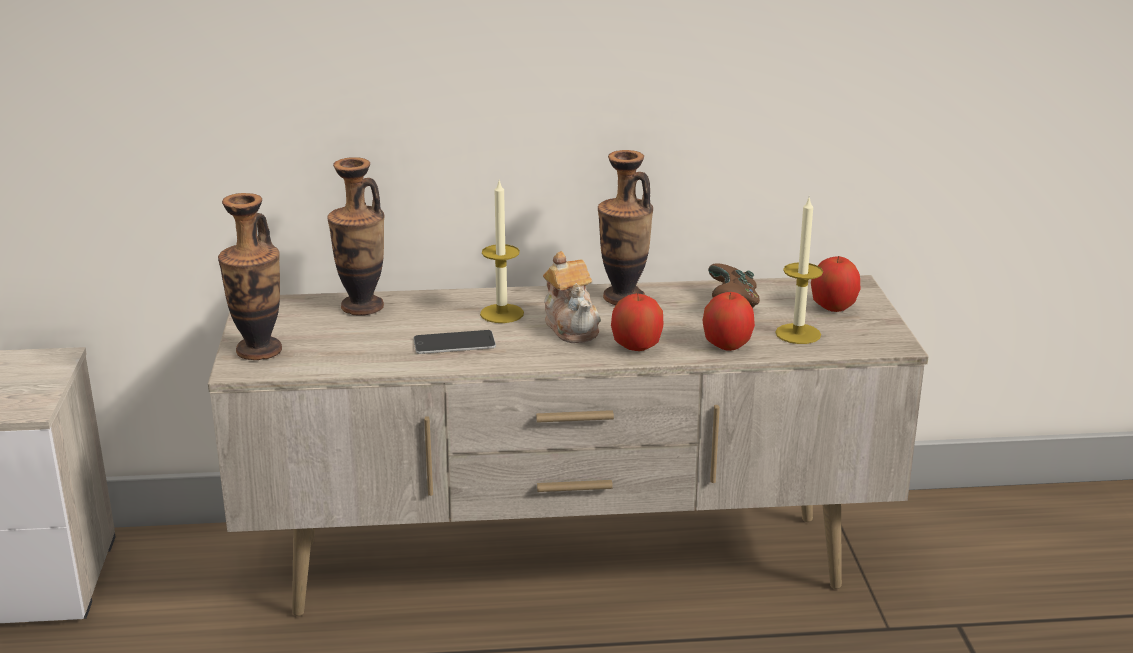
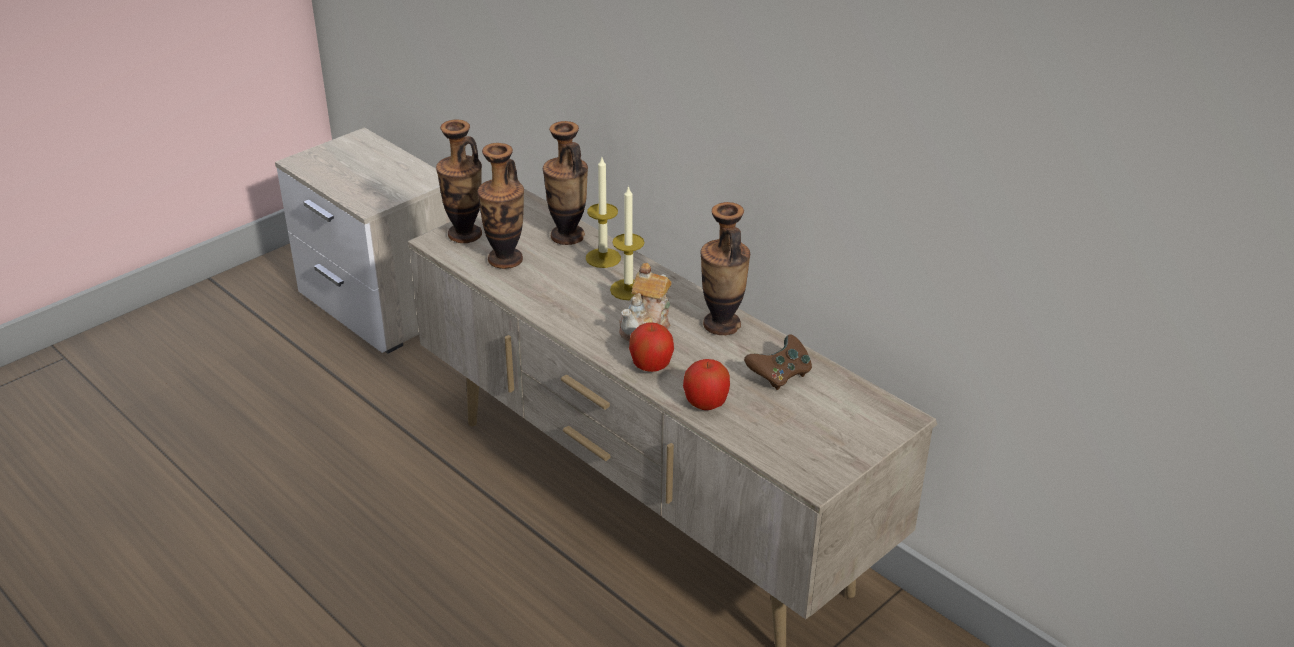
camera: 50 degrees right, 10 degrees up
(344, 348) = (505, 260): none -> vase
(454, 343) = (562, 293): phone -> none
(798, 334) = (769, 427): candle -> candle (603, 258)
(833, 307) = (842, 424): apple -> none

